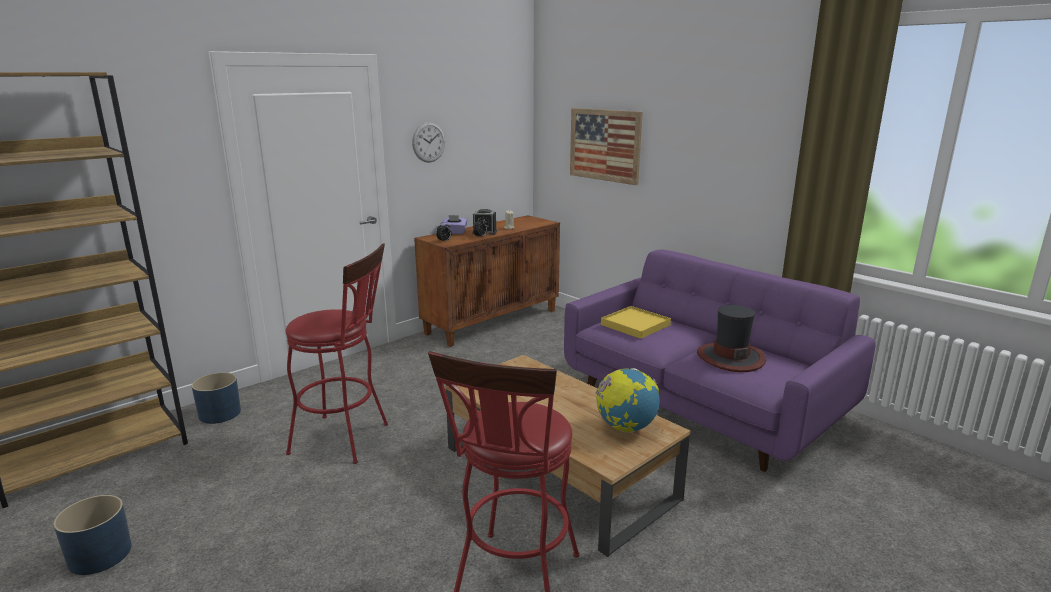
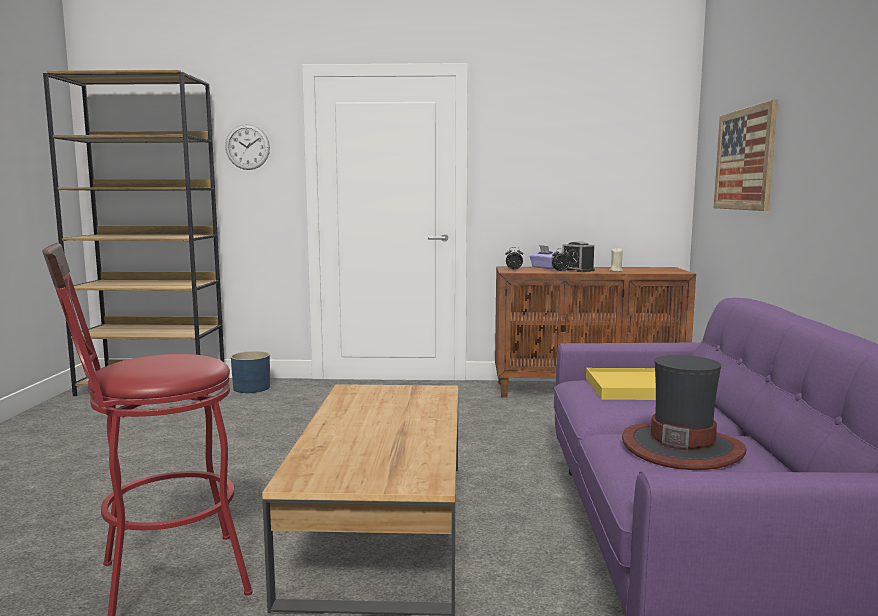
camera: 45 degrees right, 10 degrees down
(100, 555) = (50, 434): blue planter -> none
(347, 439) = (285, 430): red stool -> none
(428, 142) = (527, 160): wall clock -> wall clock (247, 147)
(625, 428) = (391, 464): globe -> none

